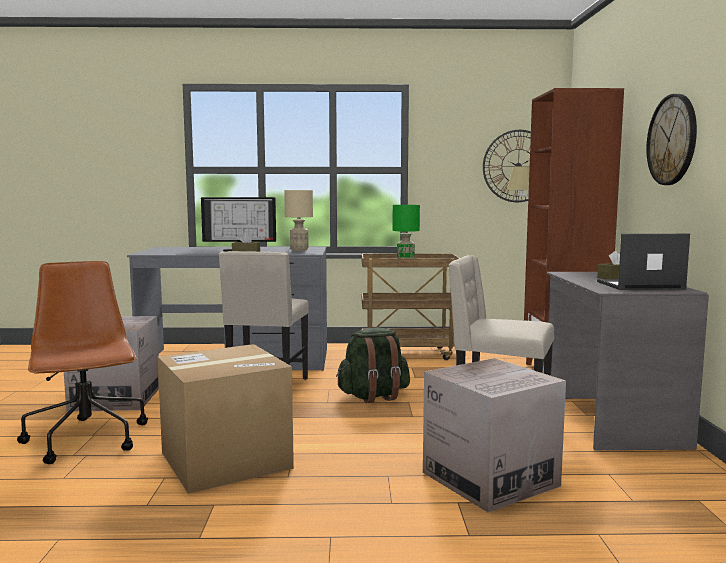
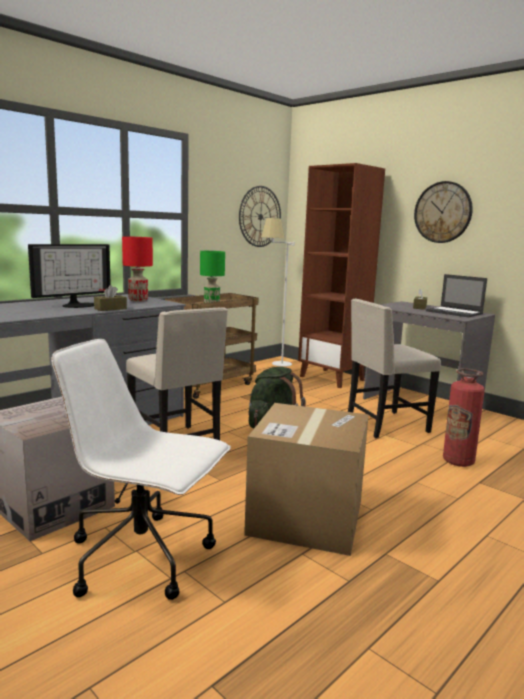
camera: 45 degrees left, 5 degrees up
(87, 440) = (143, 557): brown office chair -> white office chair
(298, 250) = (138, 300): beige table lamp -> red table lamp
(490, 479) = (458, 461): cardboard box -> fire extinguisher
(639, 285) = (454, 312): laptop -> laptop turned 90 degrees counterclockwise

